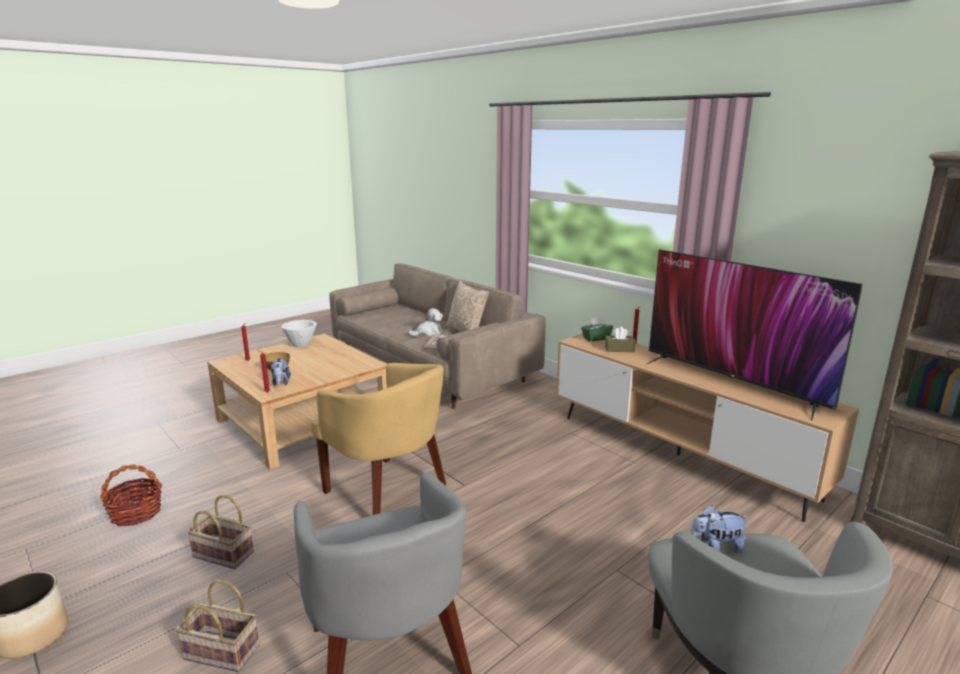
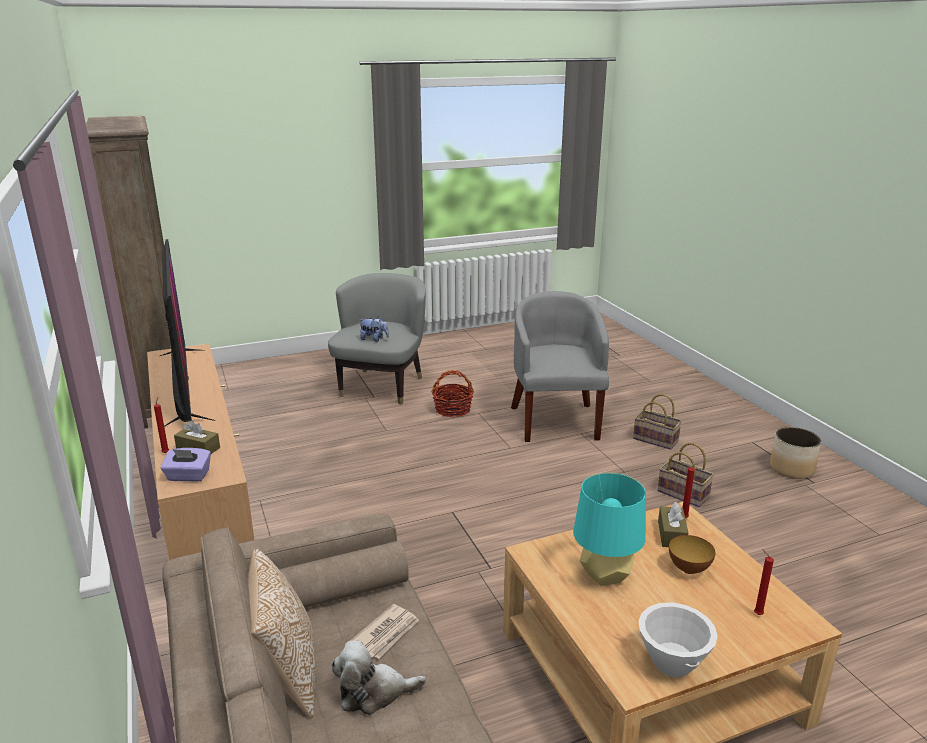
camera: 160 degrees left, 5 degrees up
(136, 513) = (801, 551): basket -> basket (453, 409)
(281, 383) = (671, 534): plush toy -> brown tissue box
(328, 362) = (605, 576): none -> turquoise table lamp
(387, 492) = (534, 520): yellow armchair -> none
(596, 338) = (188, 476): green tissue box -> purple tissue box

